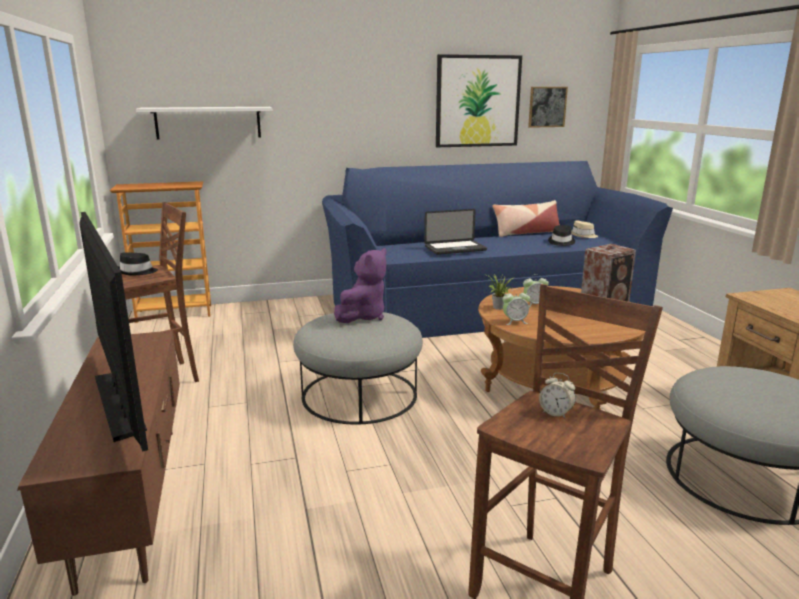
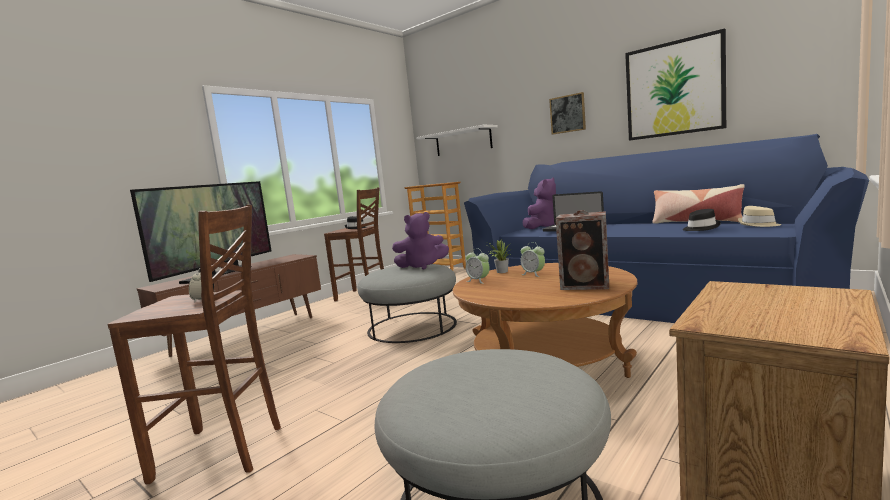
camera: 55 degrees right, 10 degrees down
(393, 246) = (541, 227): none -> purple plush toy
(547, 107) = (770, 77): picture -> picture (567, 114)

